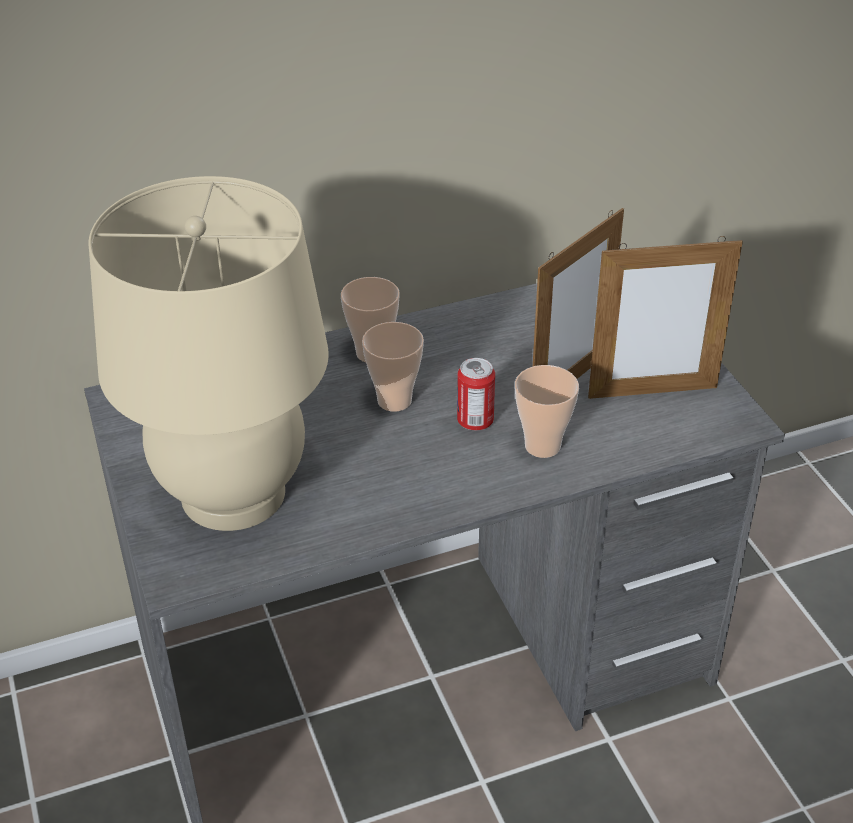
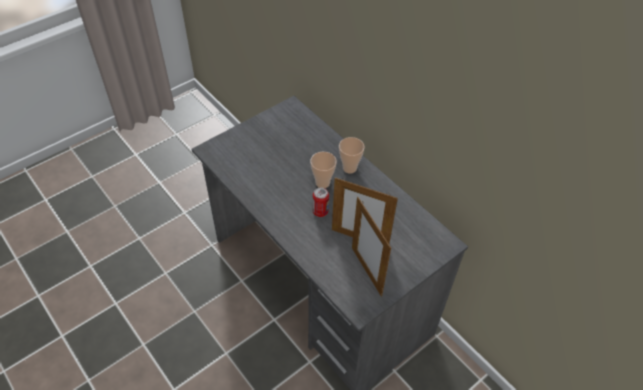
camera: 70 degrees right, 10 degrees up
(233, 494) = (252, 151): beige table lamp -> none
(542, 446) = (313, 237): cup -> none

